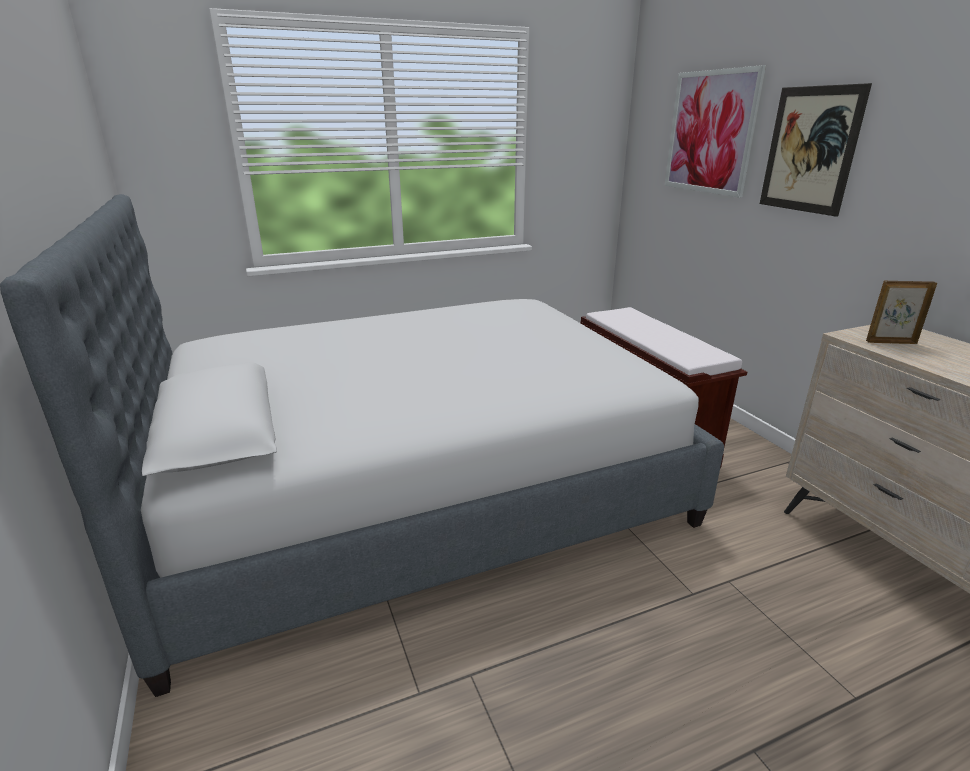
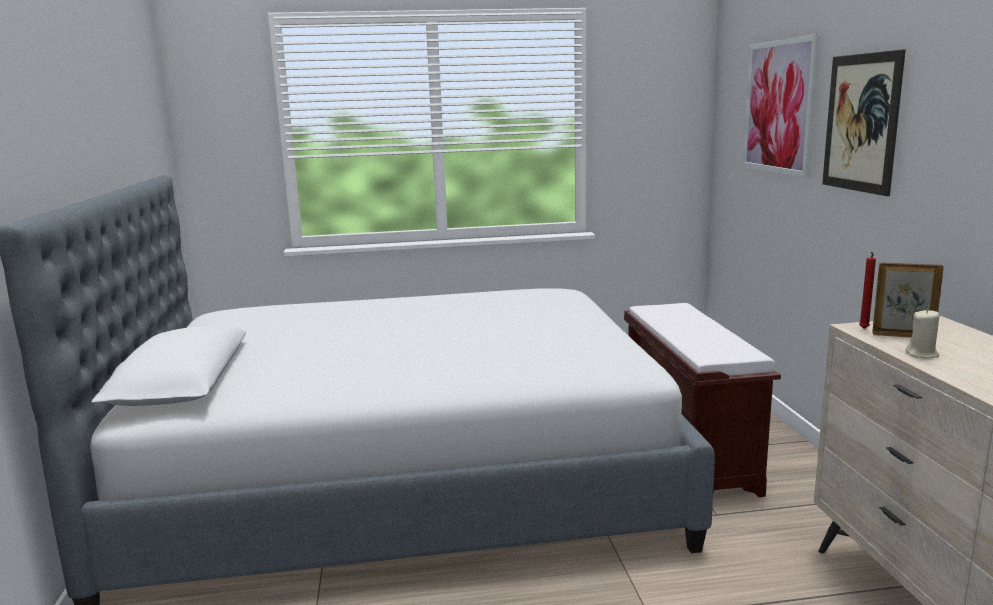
camera: 15 degrees right, 10 degrees down
(855, 337) = (863, 329): none -> red candle
(926, 360) = (922, 354): none -> beige candle

